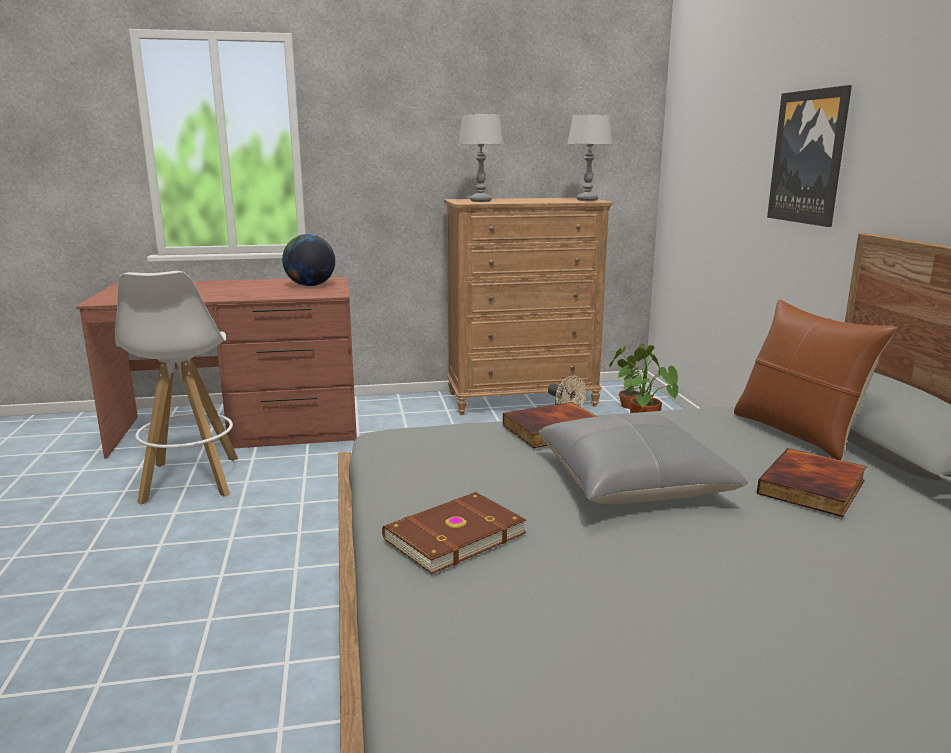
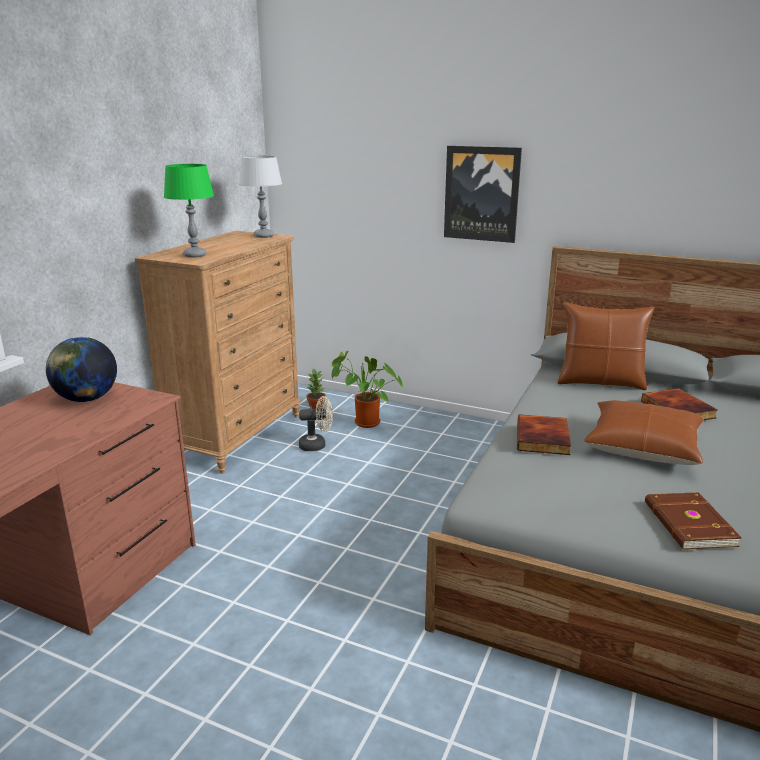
camera: 55 degrees left, 5 degrees up
(190, 480) = (134, 686): white stool -> none
(480, 201) = (195, 255): grey table lamp -> green table lamp
(632, 481) = (642, 446): grey pillow -> brown pillow

